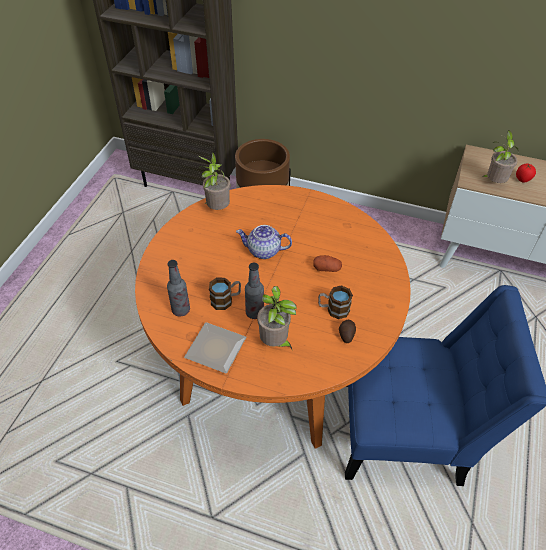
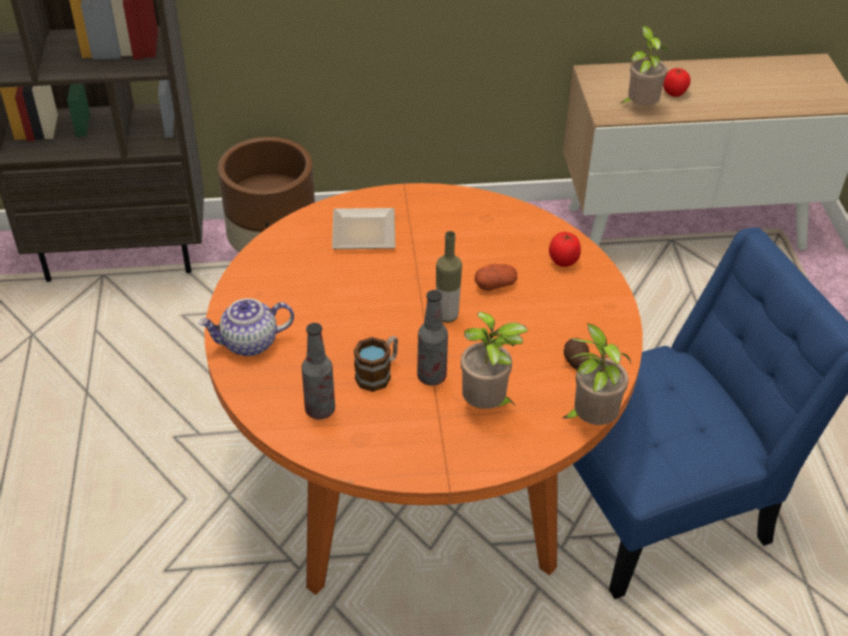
camera: 25 degrees left, 5 degrees down
(217, 208) = (279, 251): potted plant -> potted plant (590, 420)
(218, 348) = (410, 442): plate -> plate (366, 231)
(263, 251) = (390, 289): teapot -> teapot (249, 343)
(286, 278) = (447, 316): none -> bottle
(333, 309) = (538, 335): mug -> none
(377, 267) = (563, 261): none -> tomato

